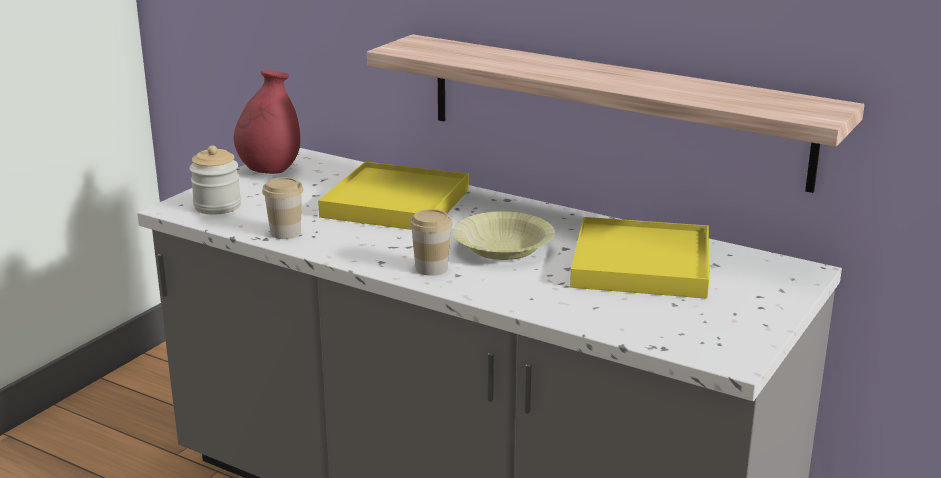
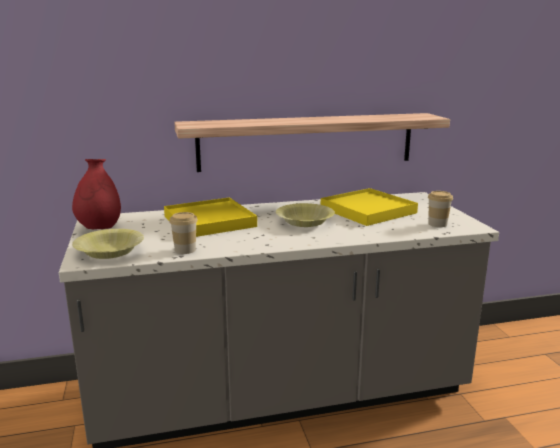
camera: 45 degrees left, 5 degrees down
(217, 206) = (110, 252): jar -> yellow bowl
(431, 268) = (296, 239): cup -> cup (437, 224)

